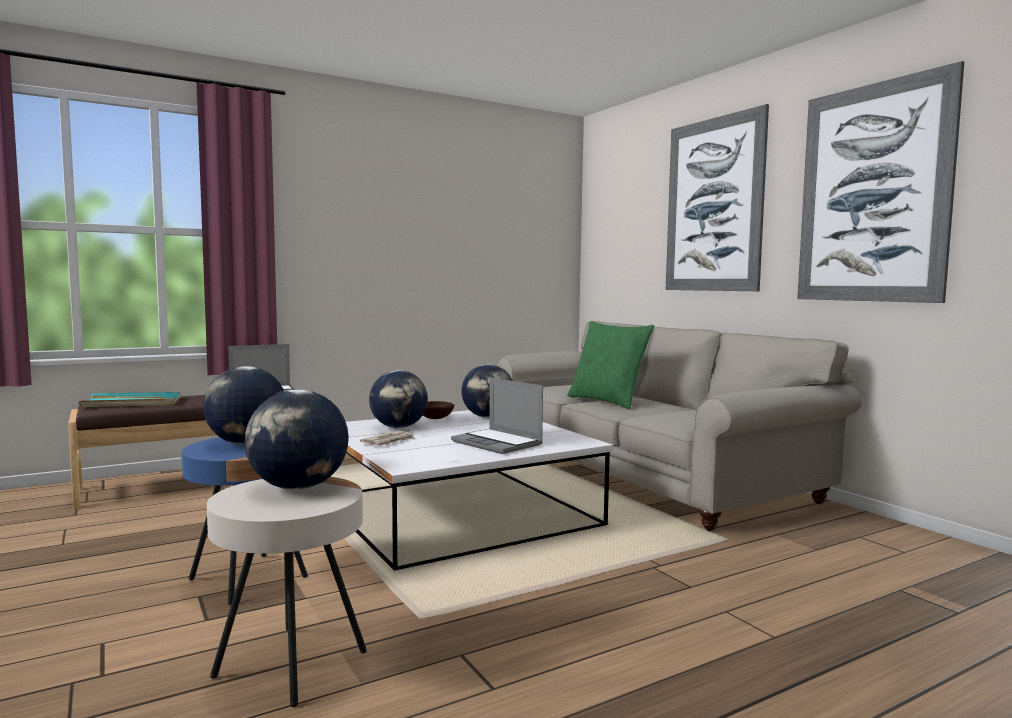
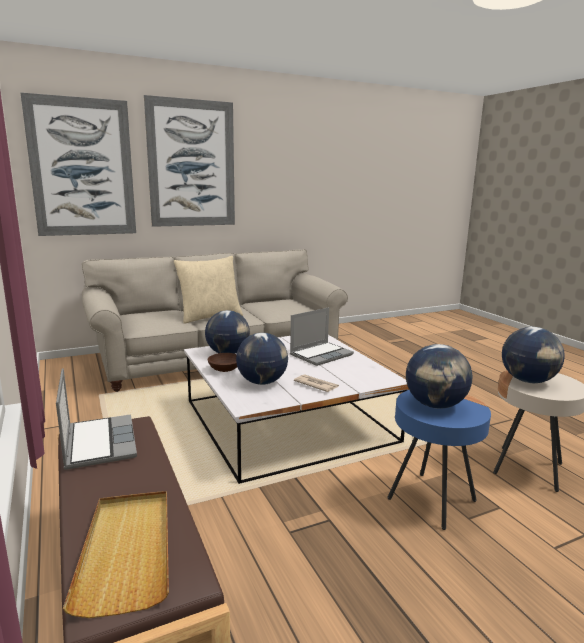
camera: 85 degrees left, 10 degrees up
(133, 403) = (127, 551): turquoise tray -> beige tray
(607, 401) = (210, 317): green pillow -> beige pillow
(872, 193) = (297, 171): picture -> picture (82, 168)

